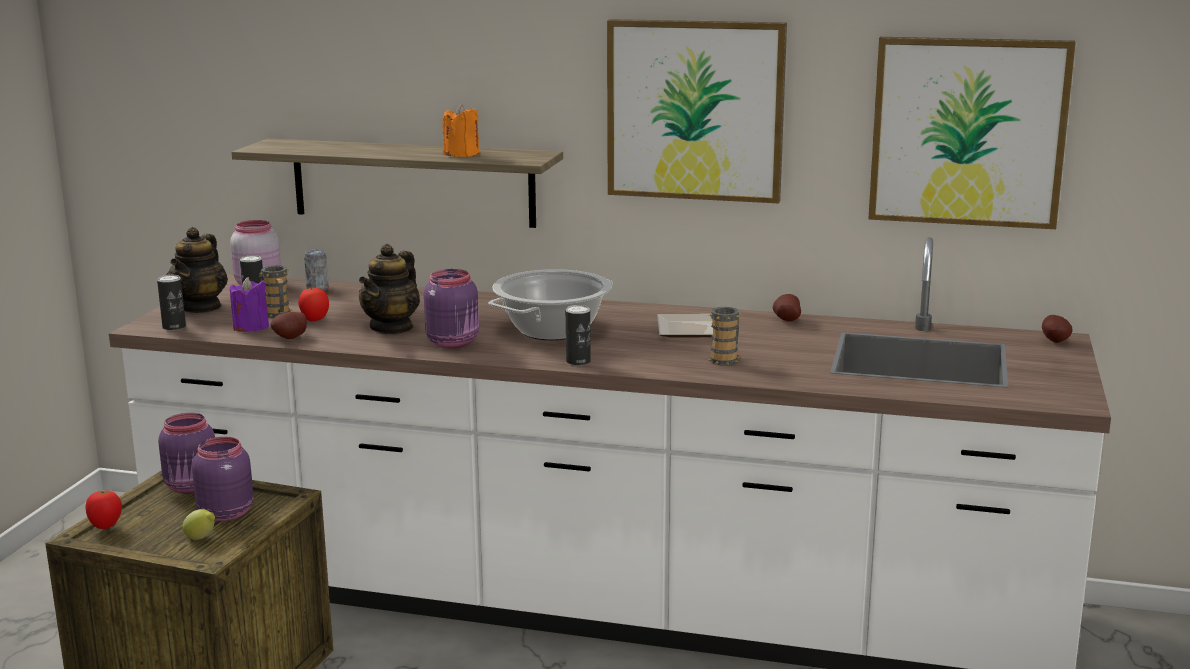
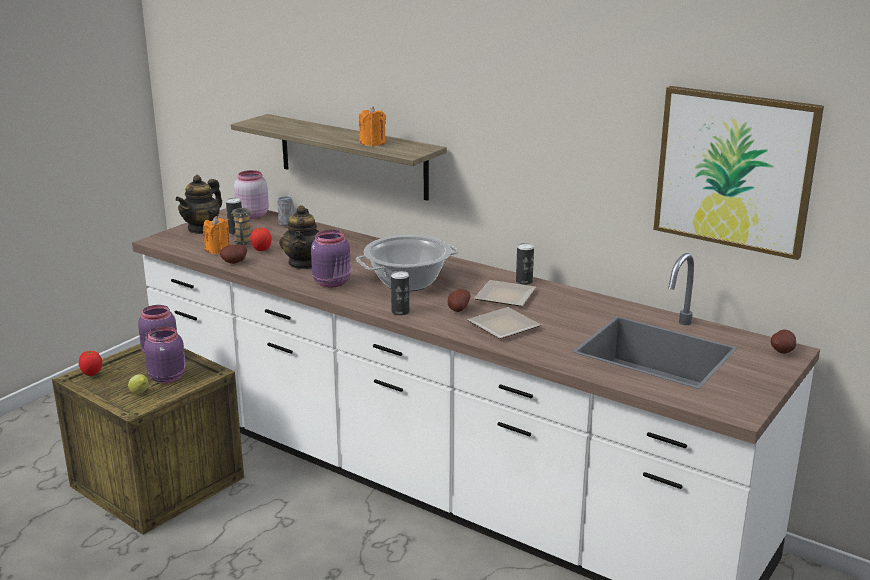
camera: 20 degrees right, 5 degrees up
(174, 327) = (173, 243): can -> can (524, 281)
(251, 327) = (218, 250): purple candle -> orange candle
(392, 328) = (304, 264): teapot -> teapot turned 45 degrees counterclockwise
(695, 110) = (535, 128): picture -> none
(726, 359) = (506, 327): mug -> plate
(785, 320) = (584, 298): potato -> potato (457, 310)

